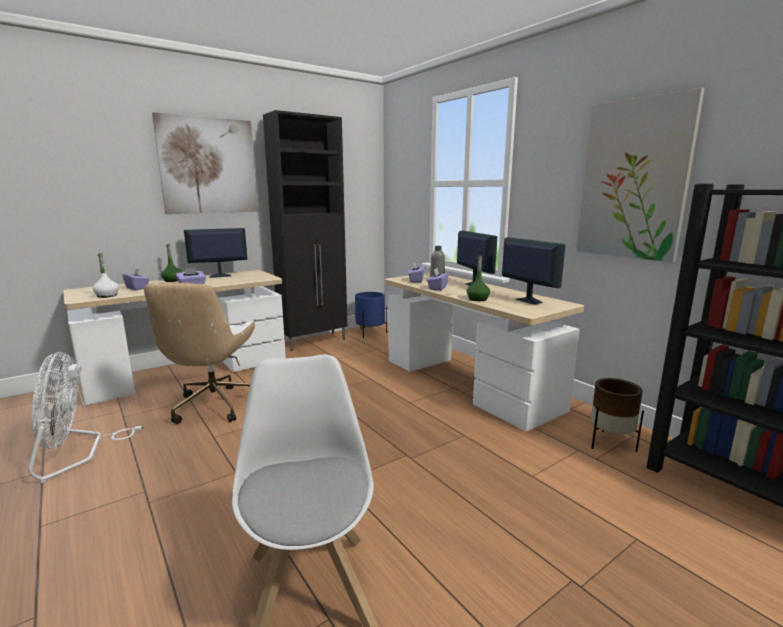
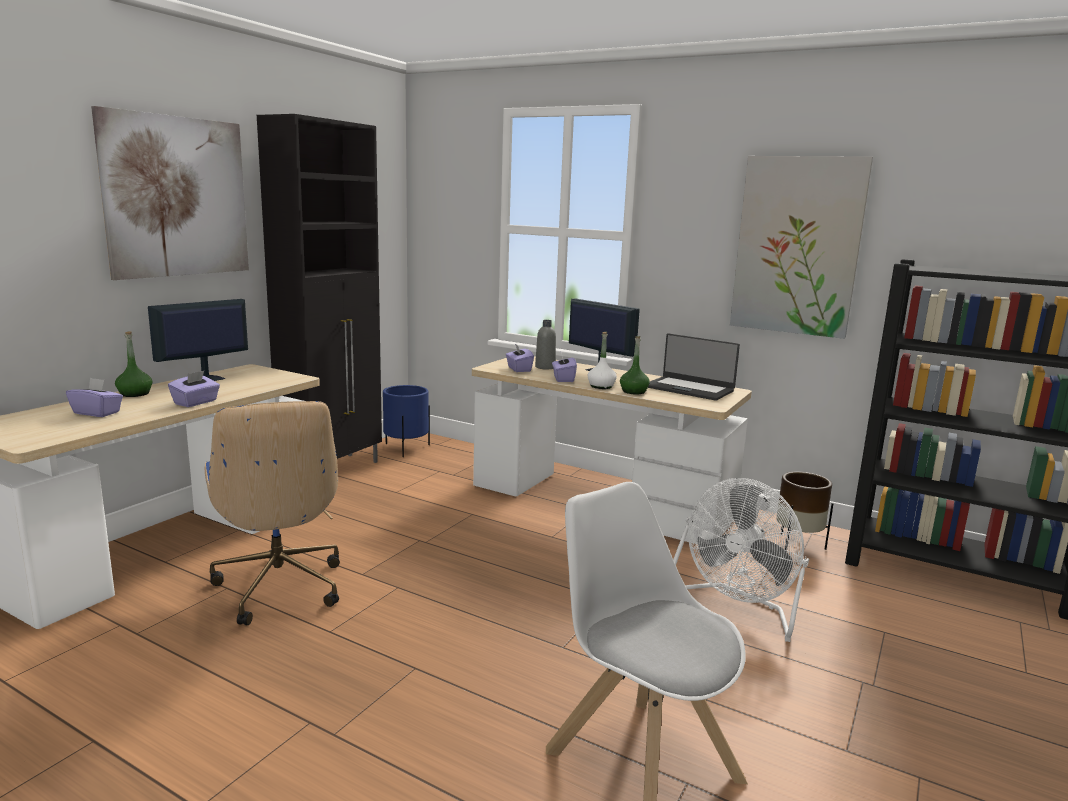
camera: 25 degrees left, 0 degrees up
(80, 449) = (121, 694): white fan -> white fan (736, 603)
(107, 295) = (69, 431): white bottle -> white bottle (601, 386)
(213, 407) = (279, 591): white office chair -> blue office chair
(528, 300) = (689, 389): monitor -> laptop

